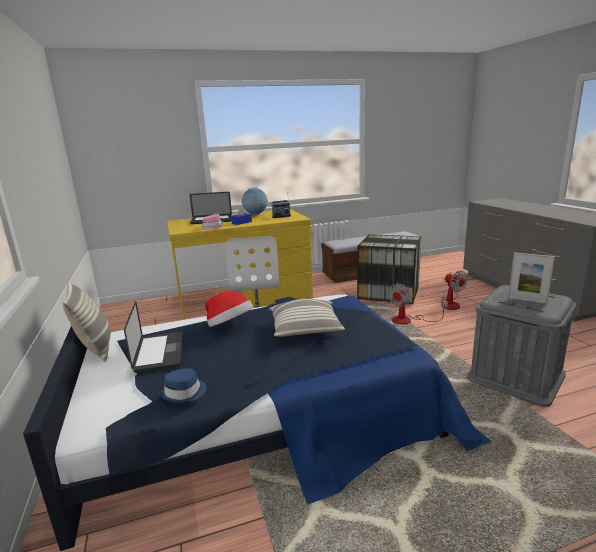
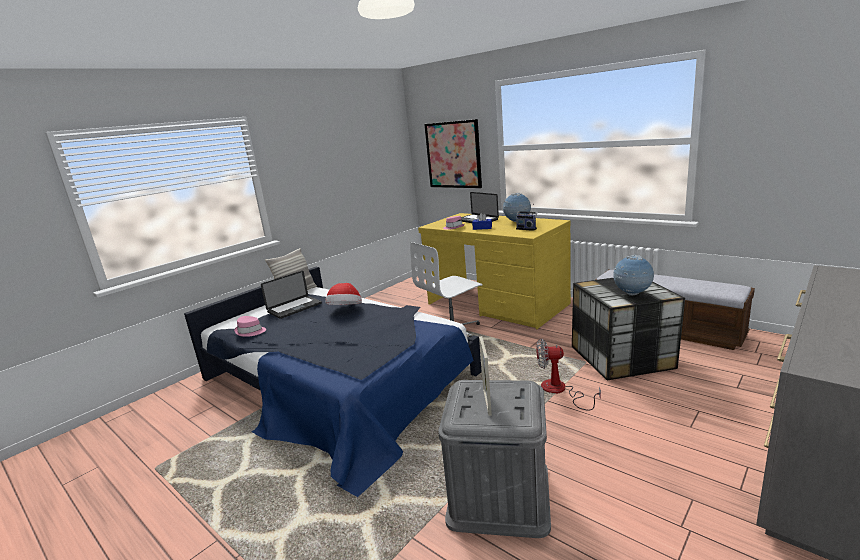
camera: 60 degrees right, 0 degrees up
(142, 158) = (453, 155): none -> picture
(184, 393) = (250, 332): blue hat -> pink hat
(305, 330) = (356, 332): pillow -> none
(401, 241) = (632, 294): none -> globe
(451, 303) = (654, 405): fan -> none

